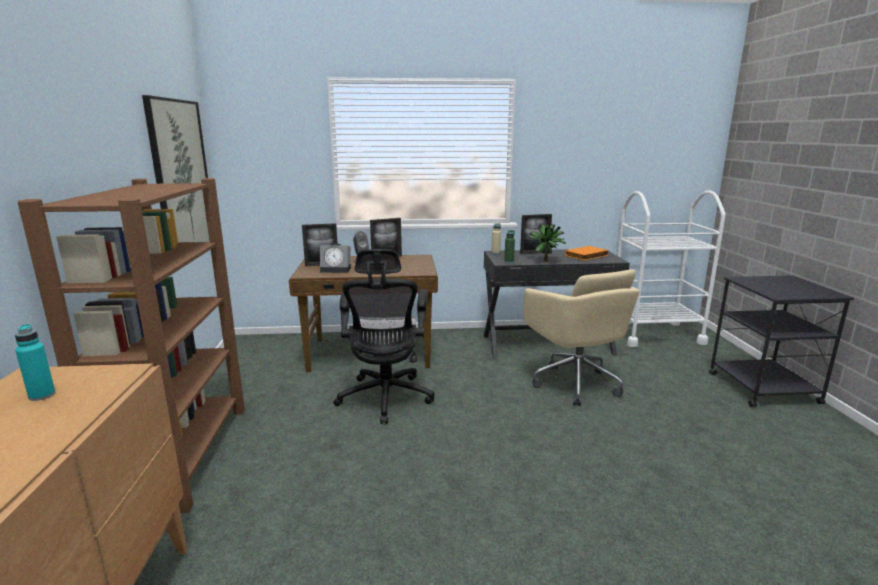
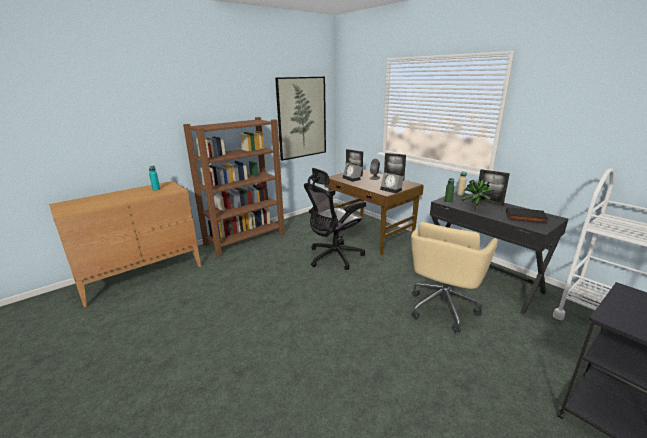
camera: 55 degrees right, 5 degrees up
(420, 267) = (392, 190): none -> alarm clock
(587, 256) = (525, 218): orange book -> black book

